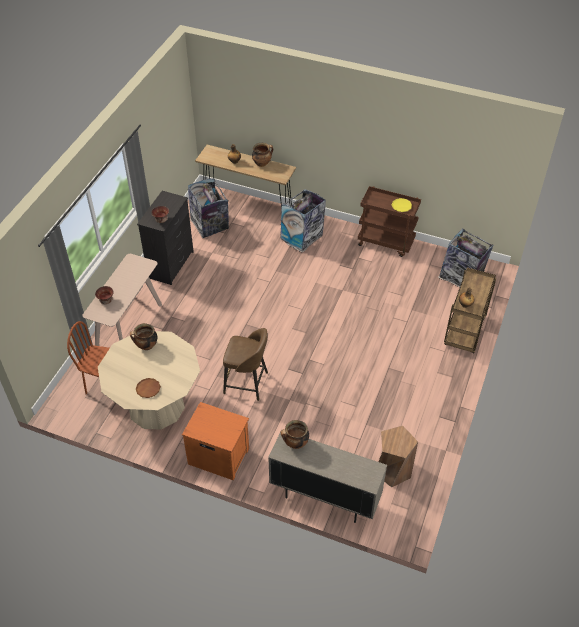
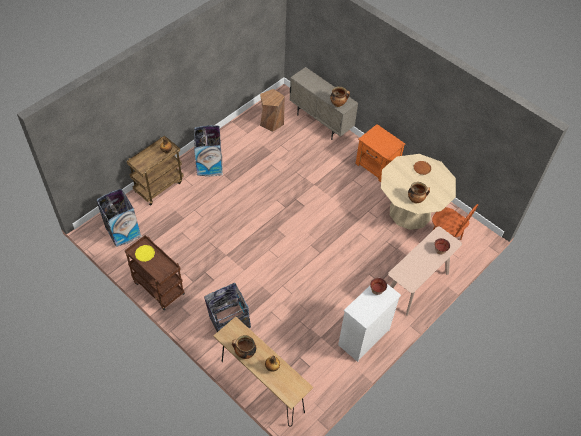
camera: 160 degrees left, 5 degrees up
(171, 264) = (363, 337): black dresser -> white dresser
(210, 225) = (310, 373): trash can -> trash can (209, 164)
(247, 383) = (338, 205): brown stool -> none

